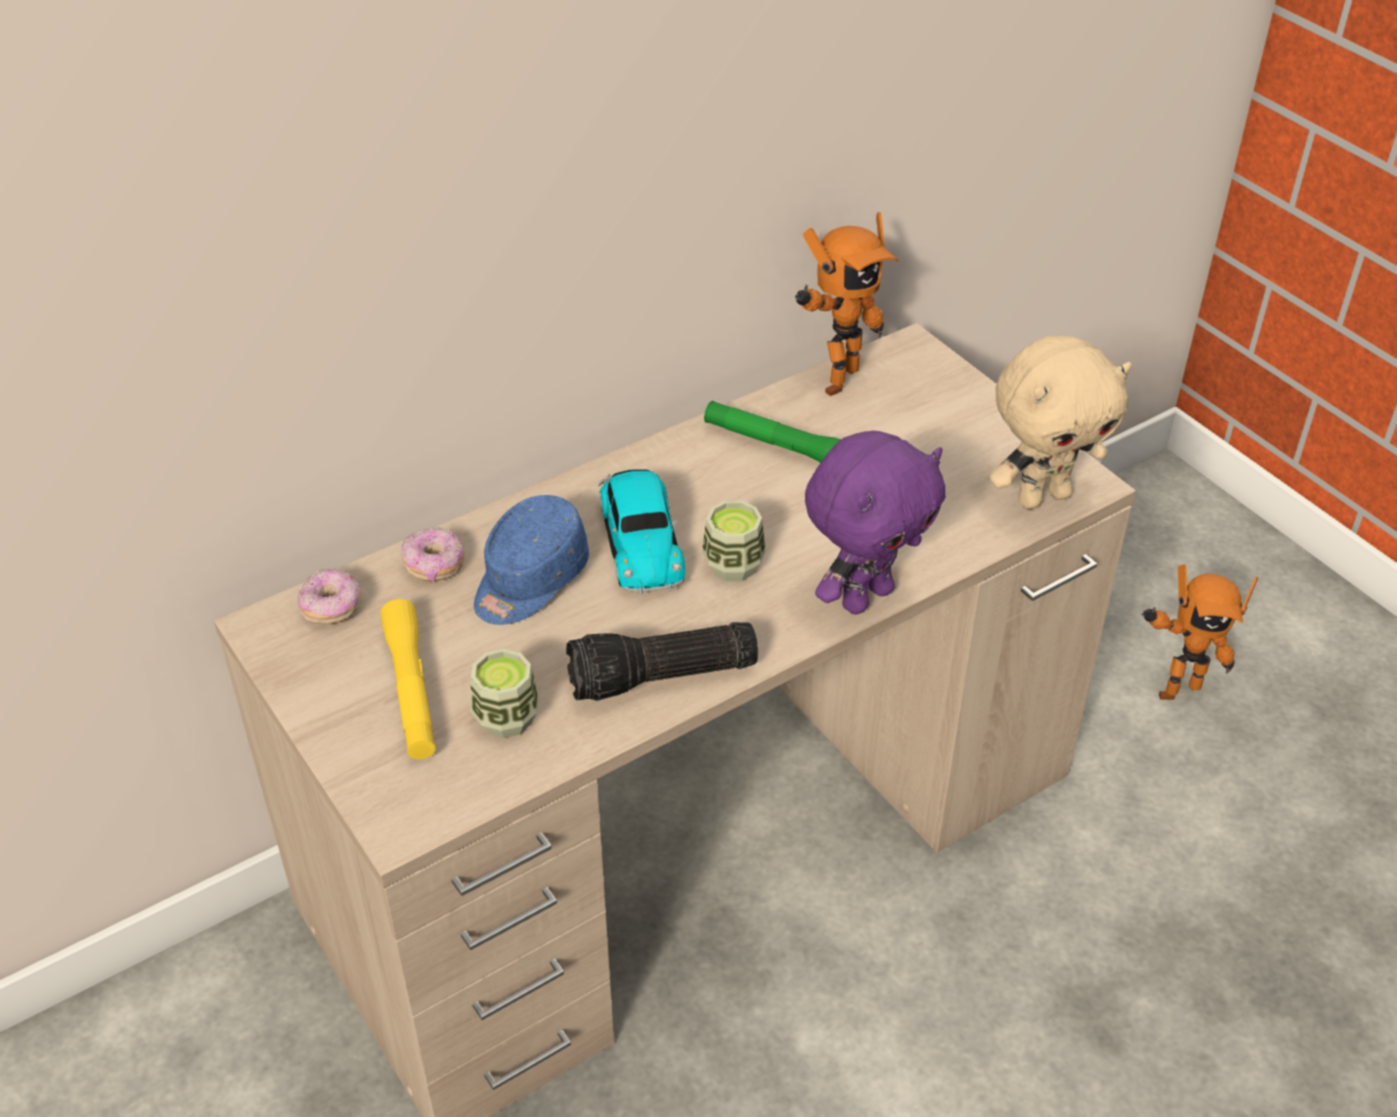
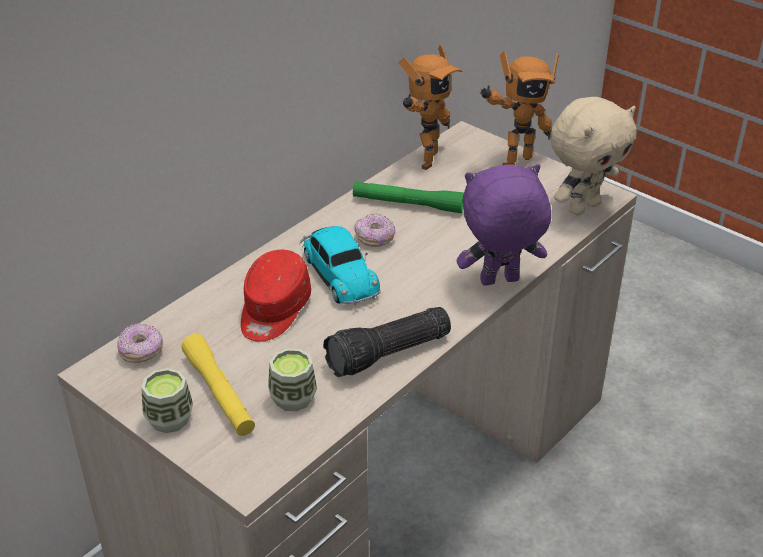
camera: 15 degrees left, 5 degrees down
(434, 565) = (204, 312): donut -> donut (375, 238)
(529, 581) = (273, 311): blue cap -> red cap
(733, 565) = (406, 278): cup -> cup (169, 419)
(865, 596) = (499, 282): purple plush toy -> purple plush toy turned 135 degrees counterclockwise
(1175, 687) = (645, 335): toy robot -> toy robot (513, 160)

